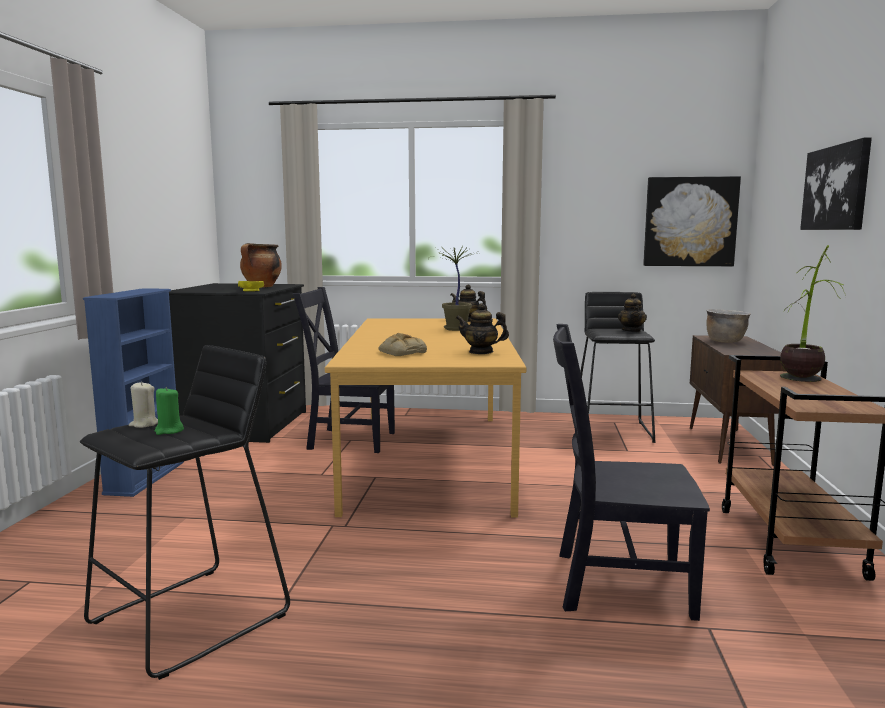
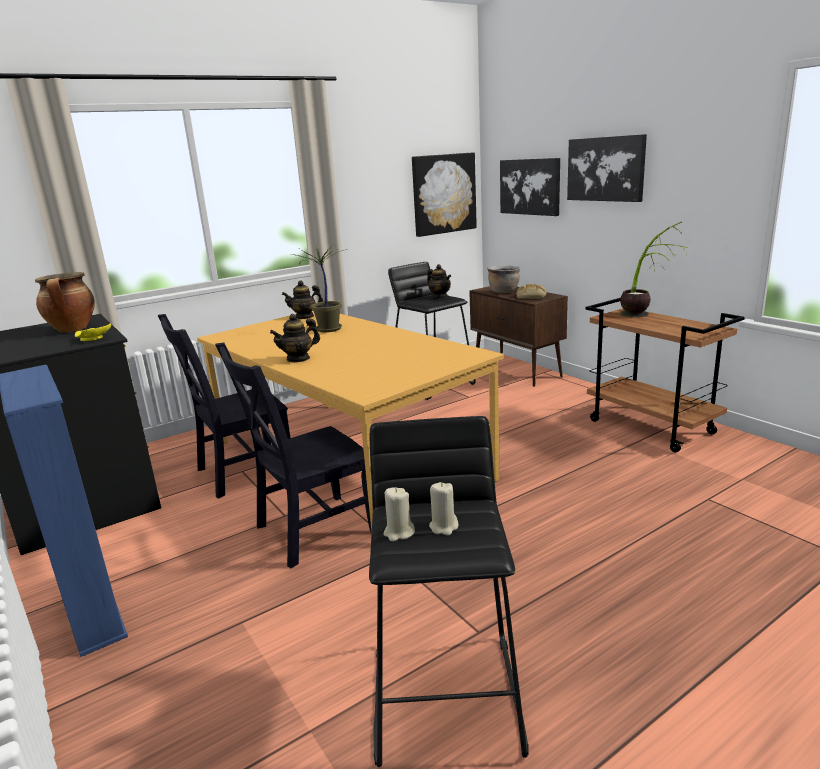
camera: 40 degrees left, 10 degrees up
(169, 431) = (444, 526): green candle -> beige candle
(401, 352) = (372, 368): bread -> bread (530, 296)
(481, 352) = (430, 349): teapot -> teapot (298, 358)
(615, 583) = (629, 497): black chair -> black chair (310, 530)
(780, 215) = (530, 187): none -> picture

